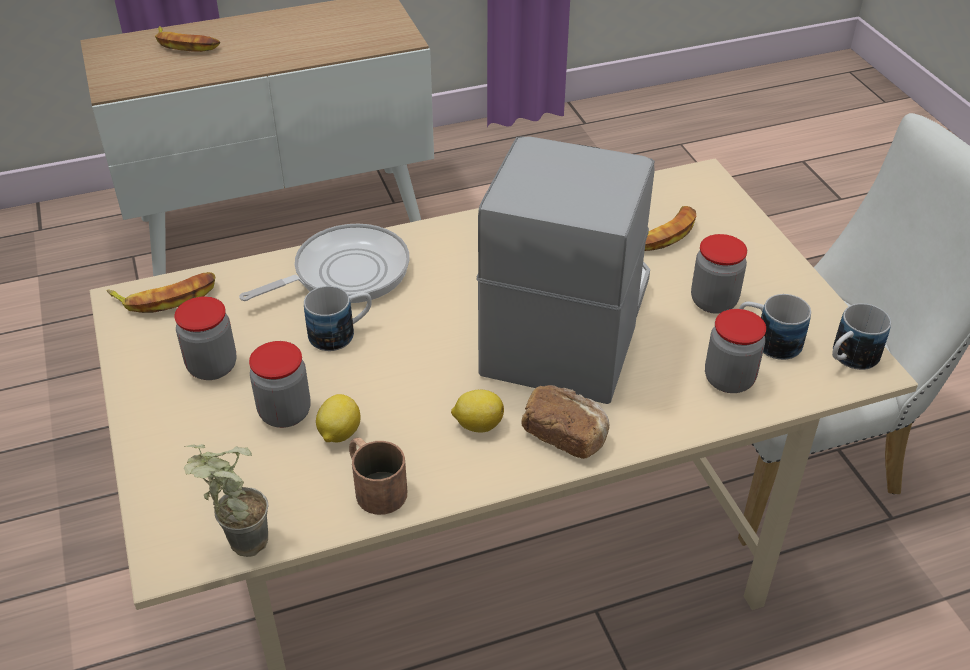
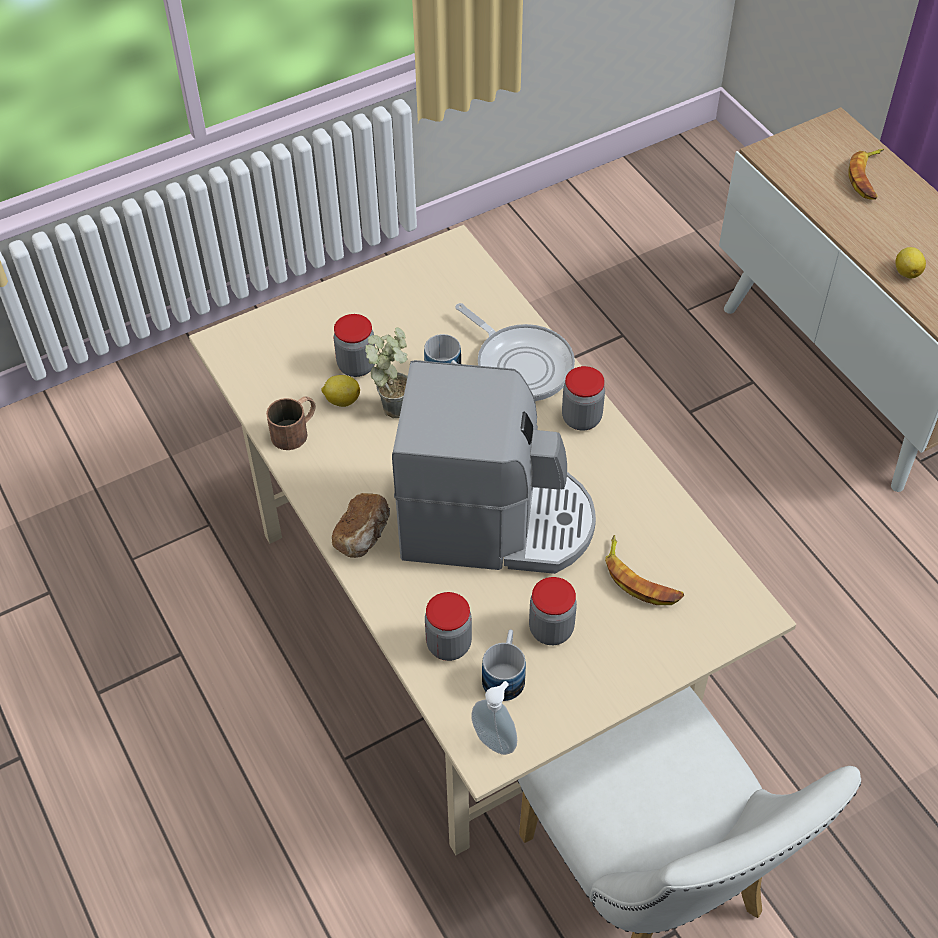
camera: 80 degrees right, 10 degrees up
(166, 297) = (464, 268): banana -> none
(212, 367) = (395, 314): jar -> jar (581, 418)
(236, 543) = (237, 370): potted plant -> potted plant (394, 403)
(477, 424) = (365, 479): lemon -> lemon (907, 272)
(848, 359) = (495, 740): mug -> soap dispenser

